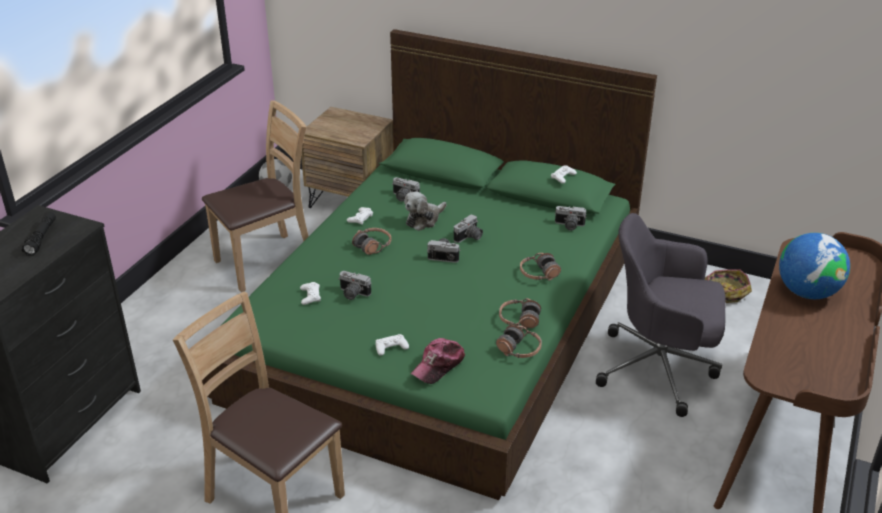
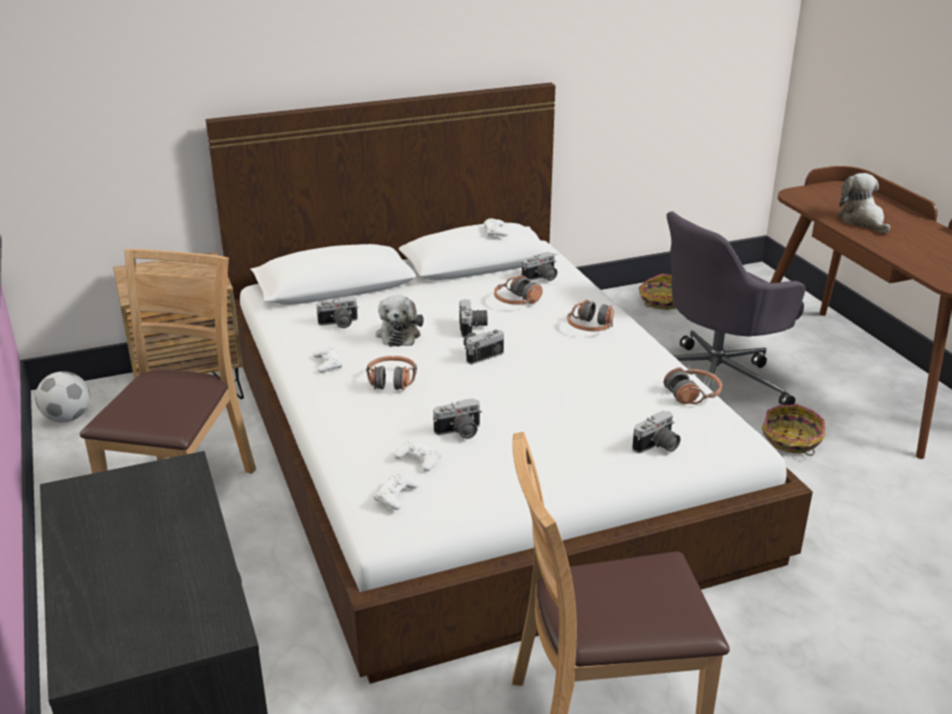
camera: 45 degrees left, 5 degrees down
(41, 238) = (143, 516): black flashlight -> none
(391, 347) = (585, 458): white game controller -> white game controller (396, 495)
(438, 365) = (657, 447): cap -> camera
(442, 318) = (475, 445): green bed -> white bed
(519, 320) = (646, 371): headphones -> headphones (517, 301)
(641, 436) = (791, 440): none -> basket
(807, 292) = (862, 221): globe -> plush toy

